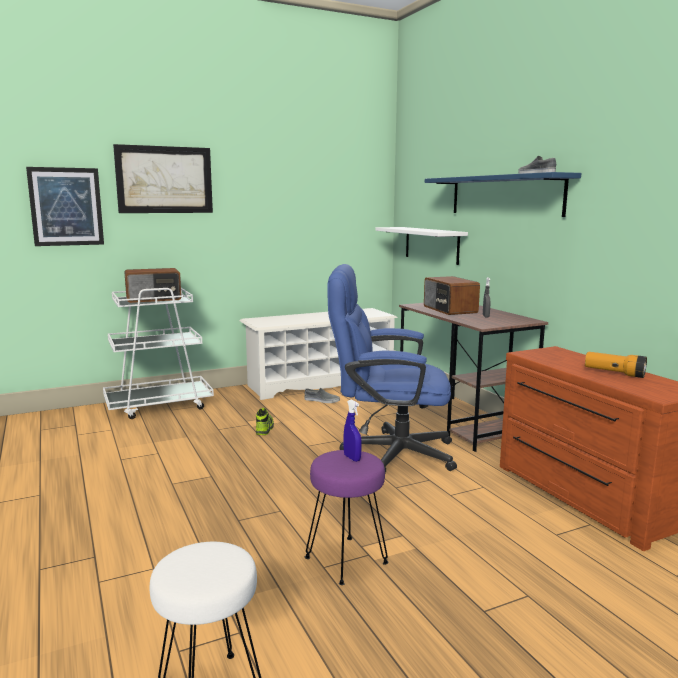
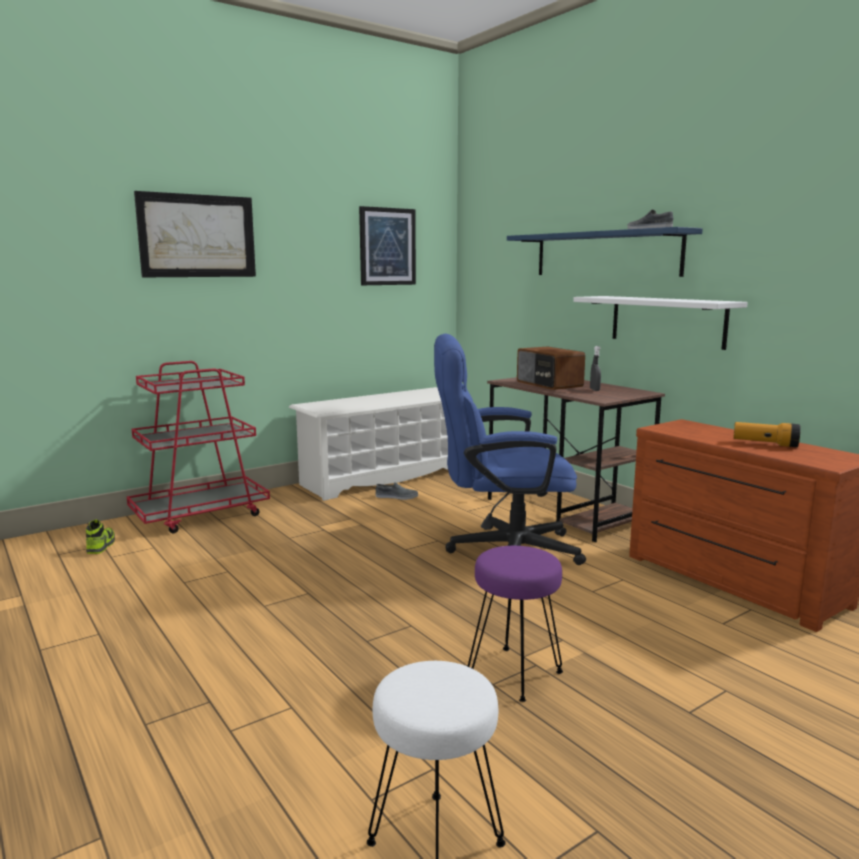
camera: 10 degrees left, 0 degrees up
(66, 206) = (76, 269): picture -> picture (387, 246)
(154, 299) = (193, 383): radio -> none
(159, 405) = (201, 515): white cart -> red cart
(264, 429) = (345, 534): shoe -> shoe (101, 546)
(352, 458) = (521, 554): blue spray bottle -> none
(431, 244) = (509, 312): white shelf -> white shelf (667, 321)

